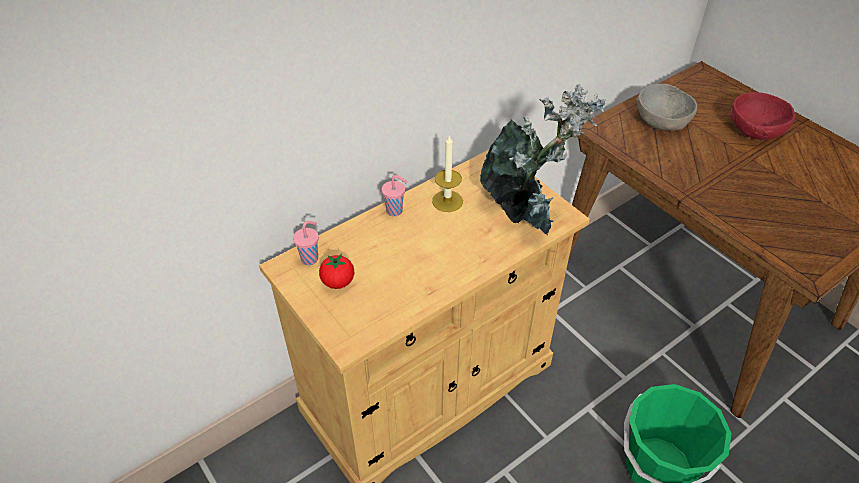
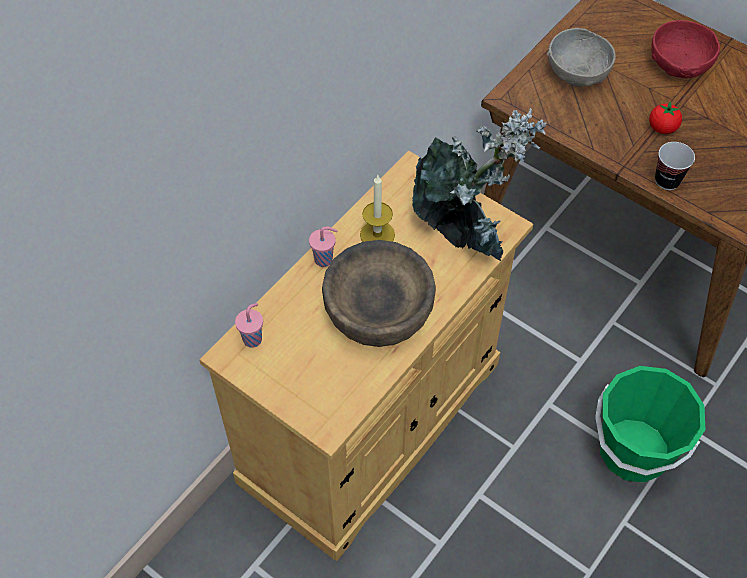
camera: 15 degrees left, 10 degrees up
(338, 282) = (293, 360): tomato -> tomato (662, 128)
(427, 259) = (378, 311): none -> brown bowl
(725, 213) = (667, 180): none -> cup

